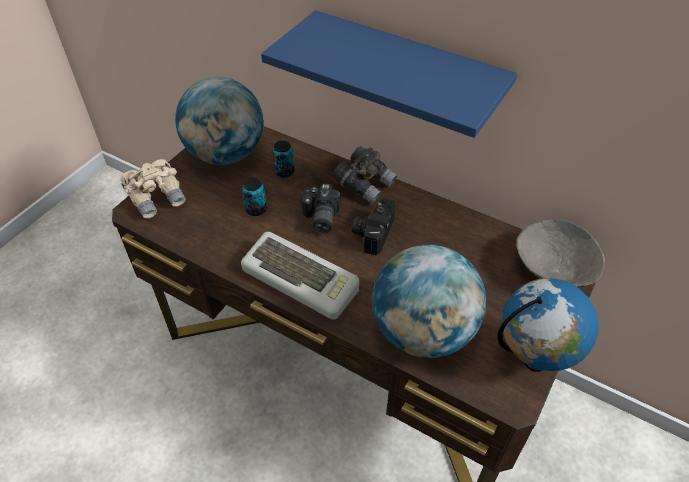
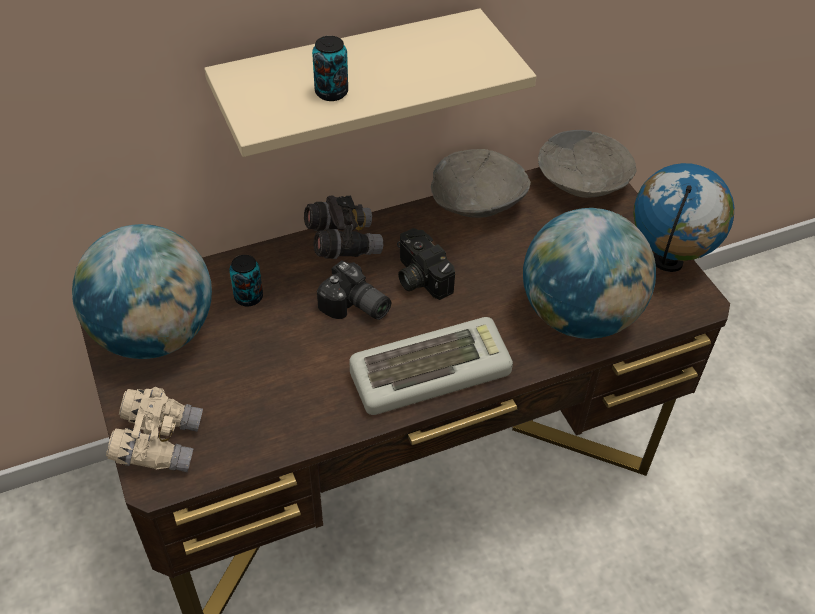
camera: 55 degrees left, 0 degrees up
(256, 209) = (284, 355): can -> can (331, 92)
(407, 74) = (349, 80): blue shelf -> beige shelf
(466, 225) = (477, 205): none -> grey bowl

